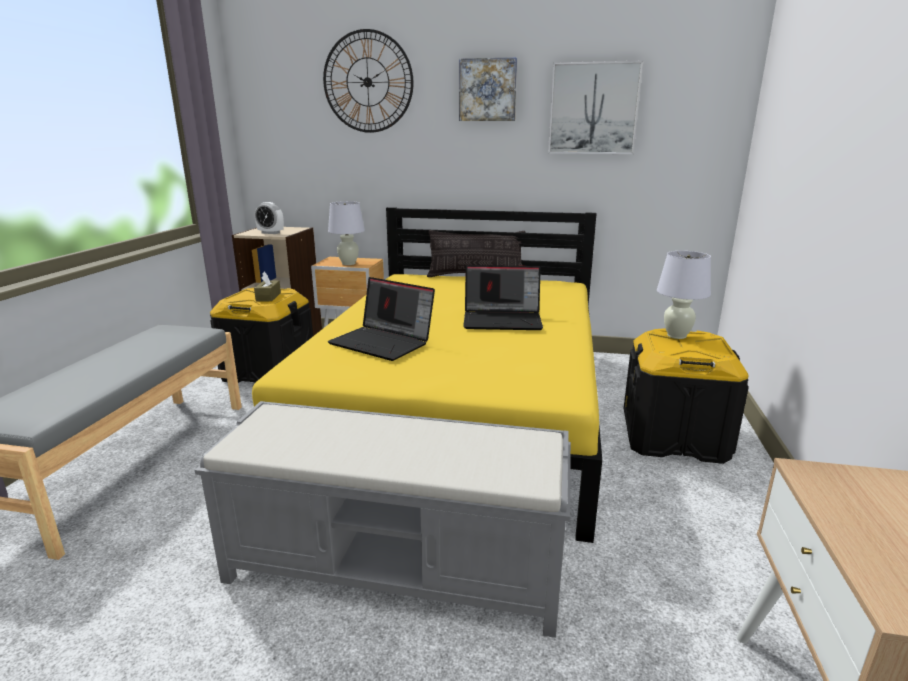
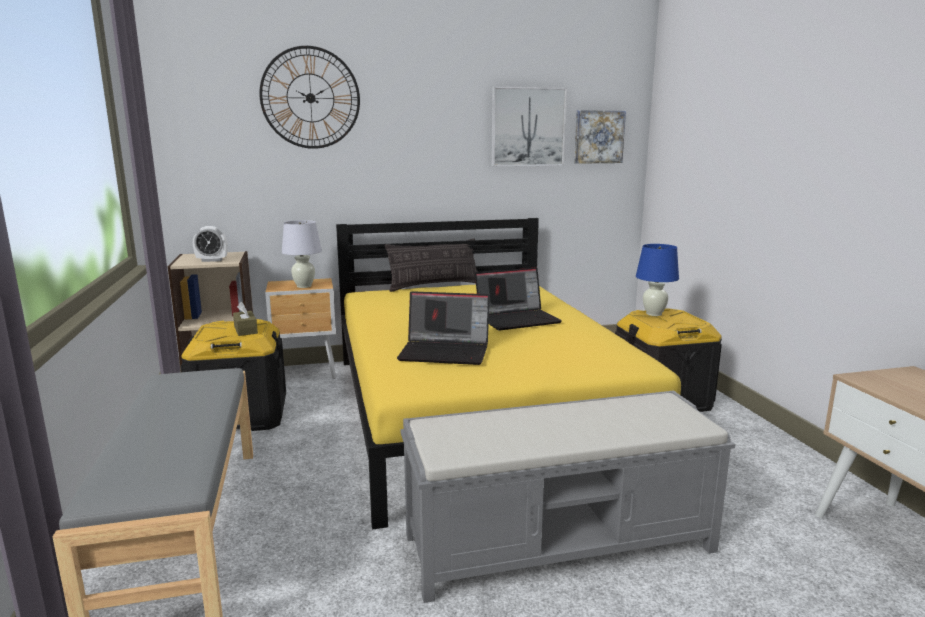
camera: 25 degrees left, 5 degrees down
(488, 90) = (434, 109): picture -> picture (598, 137)
(676, 336) = (654, 314): white table lamp -> blue table lamp

